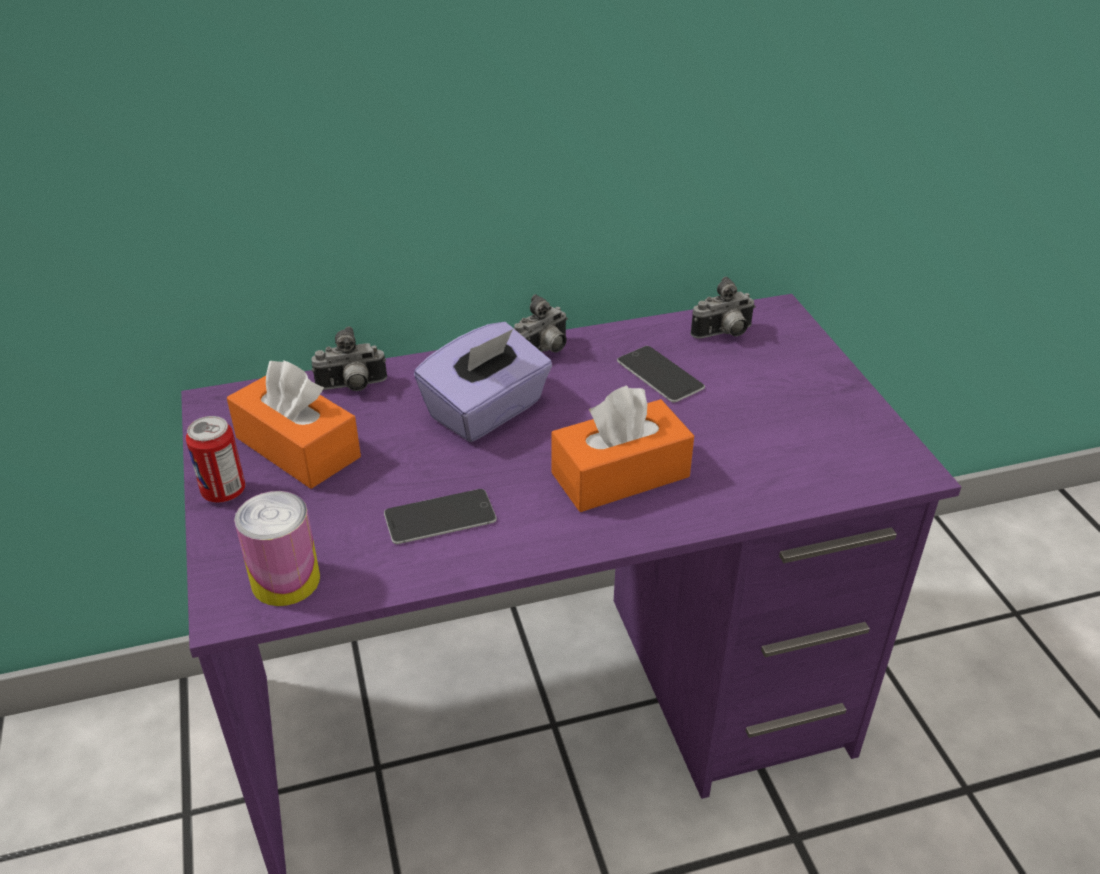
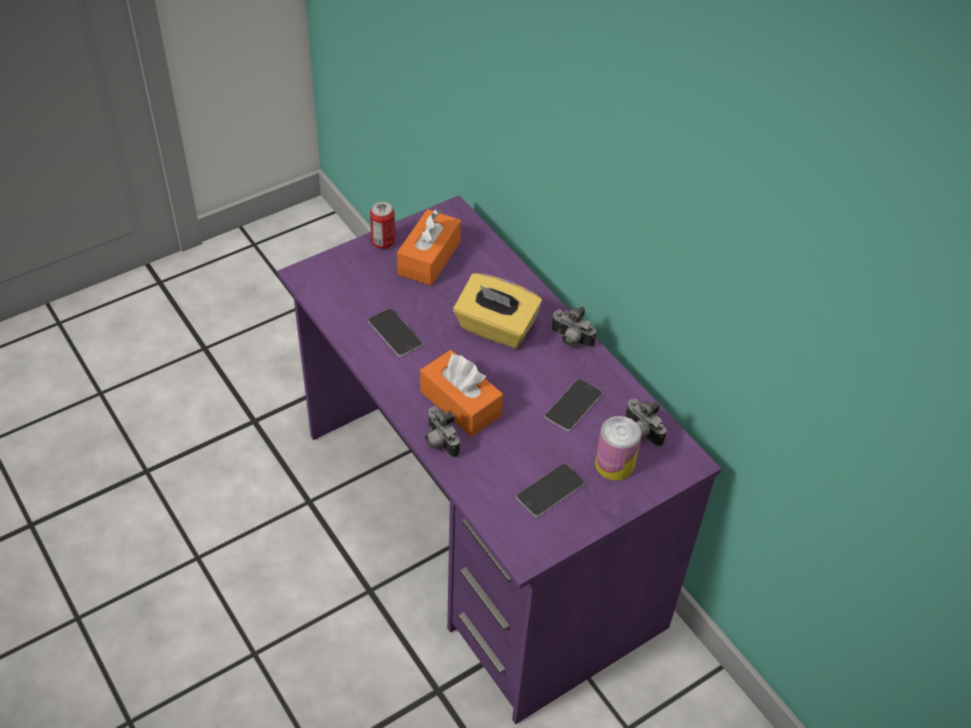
camera: 70 degrees right, 10 degrees up
(285, 580) = (328, 287): can -> can (614, 464)
(352, 387) = (492, 262): camera -> camera (439, 442)
(487, 411) = (495, 328): purple tissue box -> yellow tissue box
(803, 425) = (550, 490): none -> phone

